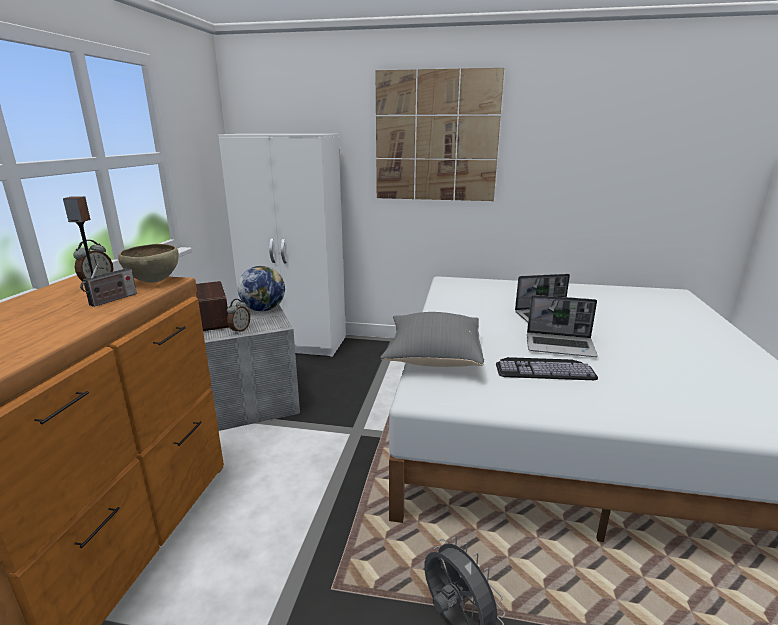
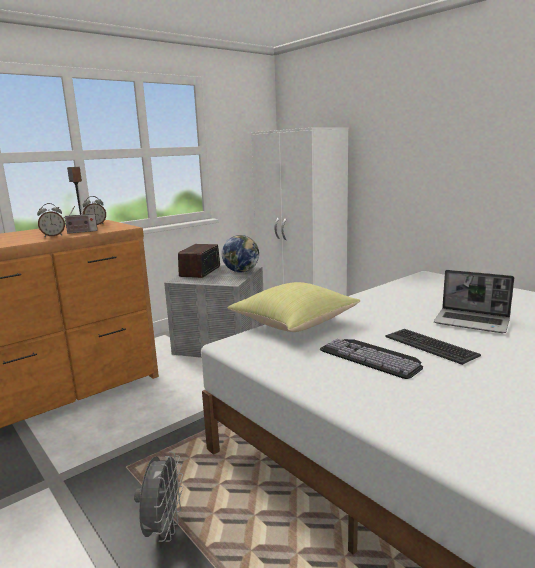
camera: 40 degrees right, 5 degrees down
(154, 281) = (120, 226): brown bowl -> none
(239, 330) = (205, 280): alarm clock -> alarm clock (53, 236)
(433, 356) = (294, 324): grey pillow -> yellow pillow
(436, 137) = (432, 124): picture -> none
(560, 346) = (431, 346): laptop -> keyboard

